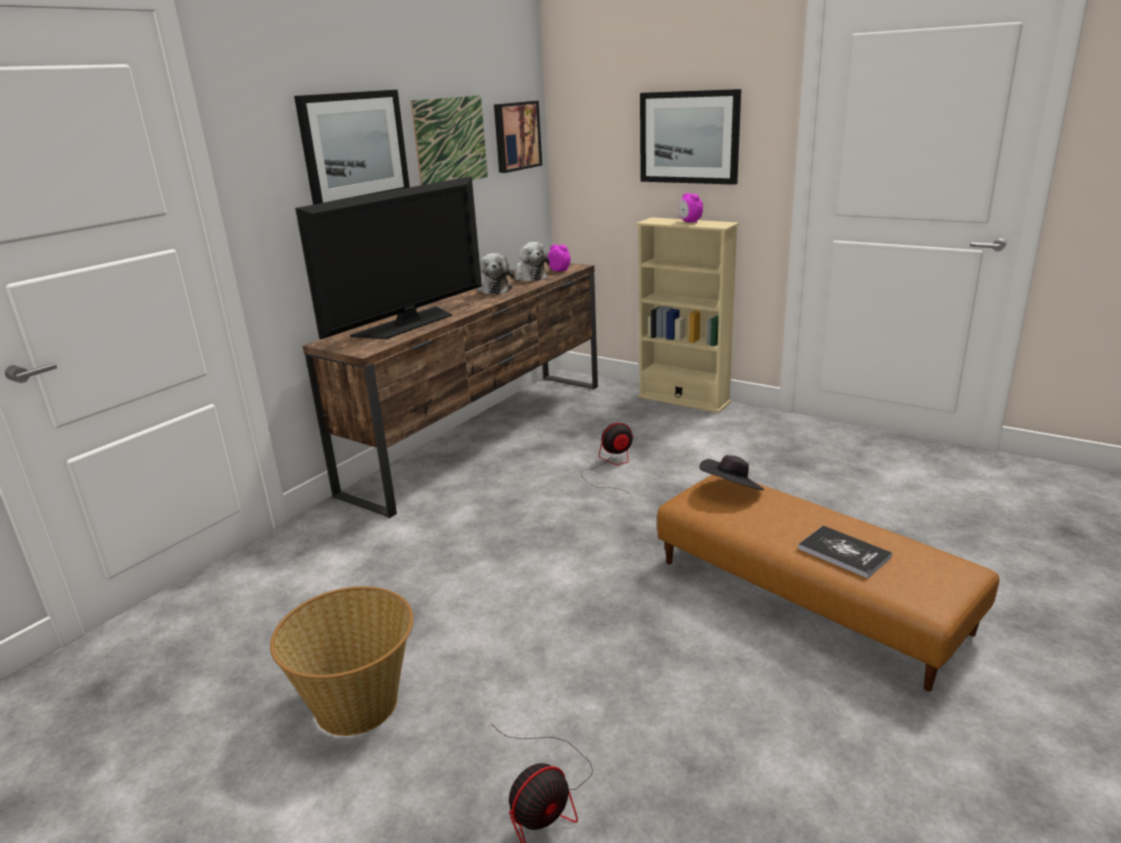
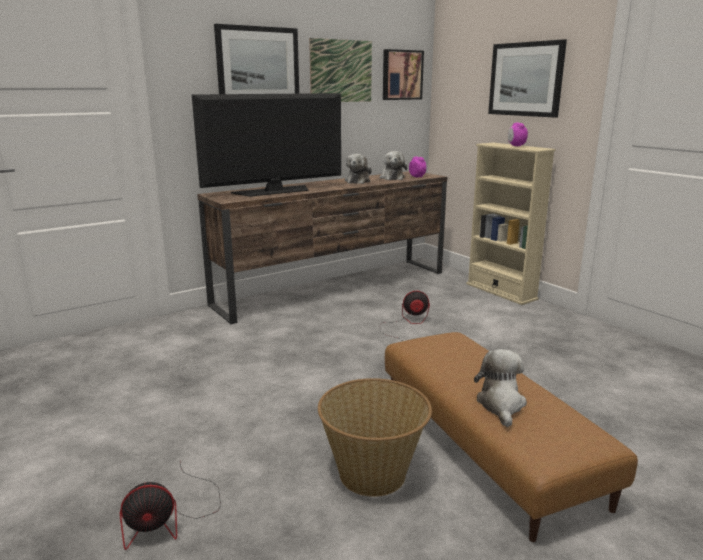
camera: 20 degrees right, 5 degrees down
(358, 703) = (114, 424): basket -> basket (373, 473)
(731, 490) = (451, 344): black hat -> none
(844, 553) = (501, 405): book -> plush toy

